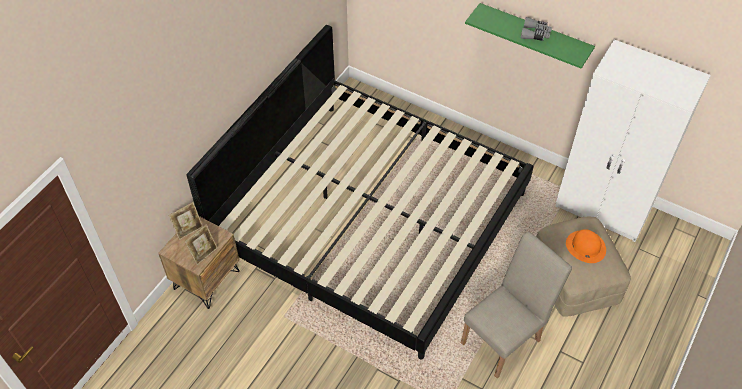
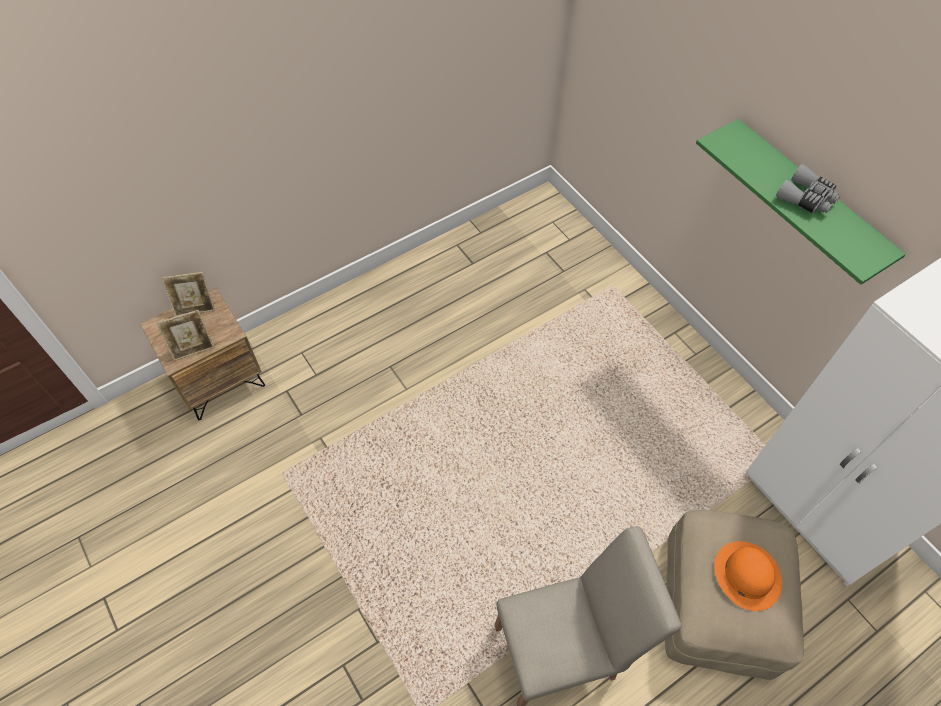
camera: 25 degrees right, 5 degrees up
(370, 219) = (469, 384): bed -> none

